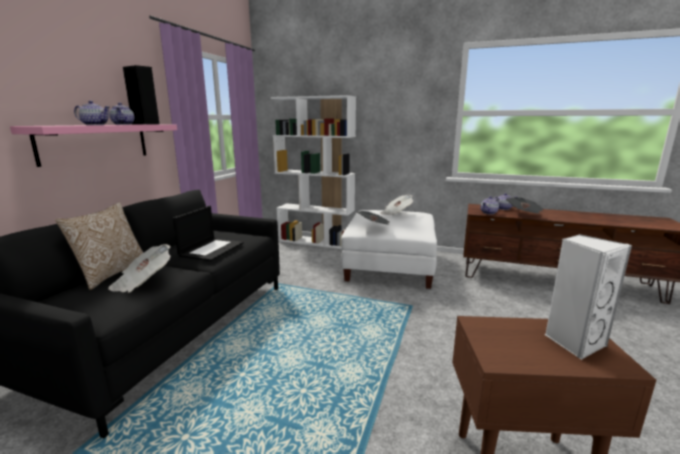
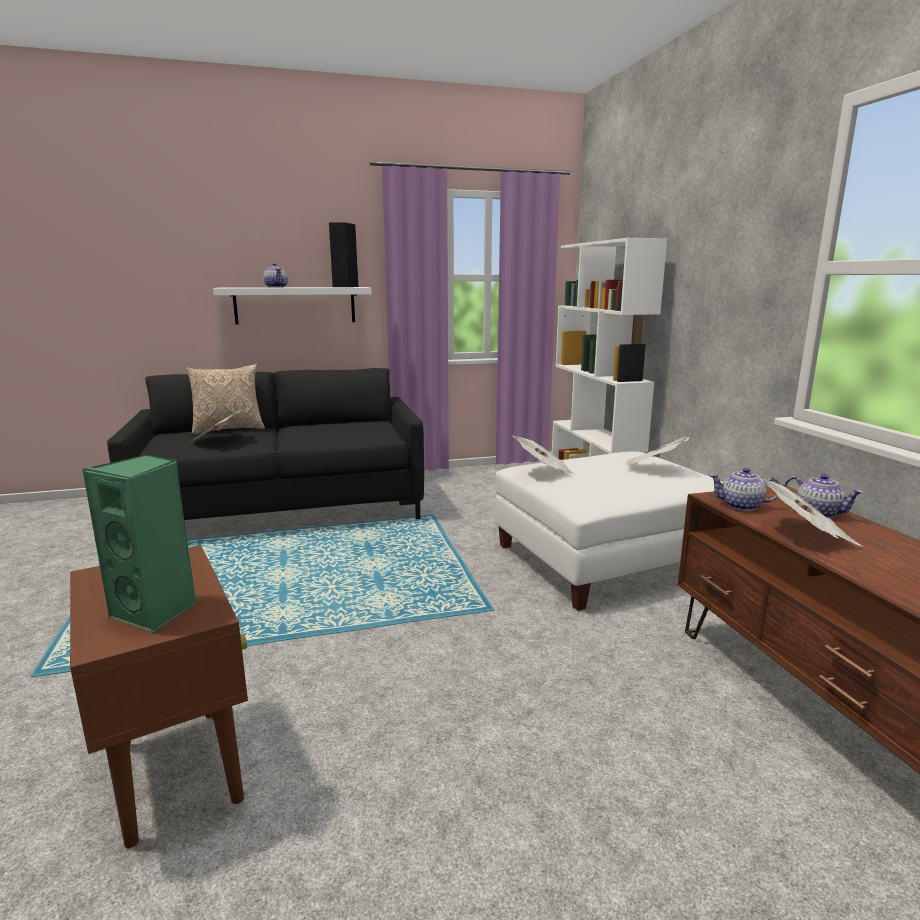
camera: 55 degrees right, 0 degrees up
(95, 142) = (295, 305): pink shelf -> white shelf
(123, 124) = (314, 287): teapot -> none
(212, 249) = (320, 434): laptop -> none
(573, 342) = (157, 612): white speaker -> green speaker

